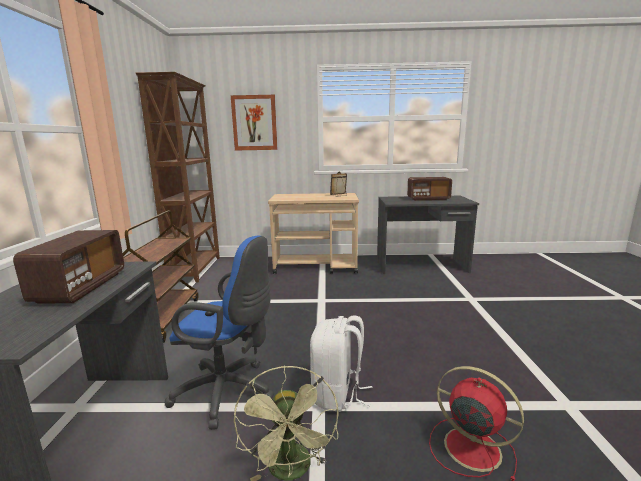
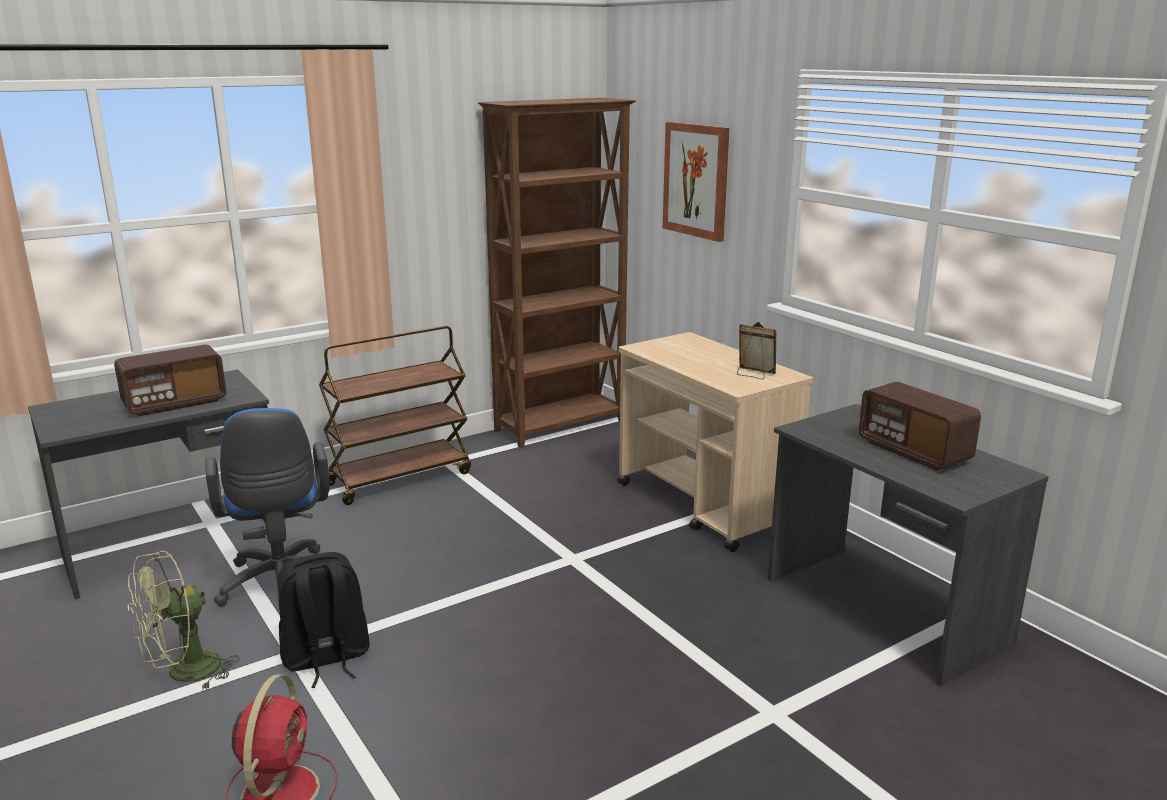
camera: 55 degrees right, 5 degrees up
(338, 394) = (326, 659): white backpack -> black backpack

